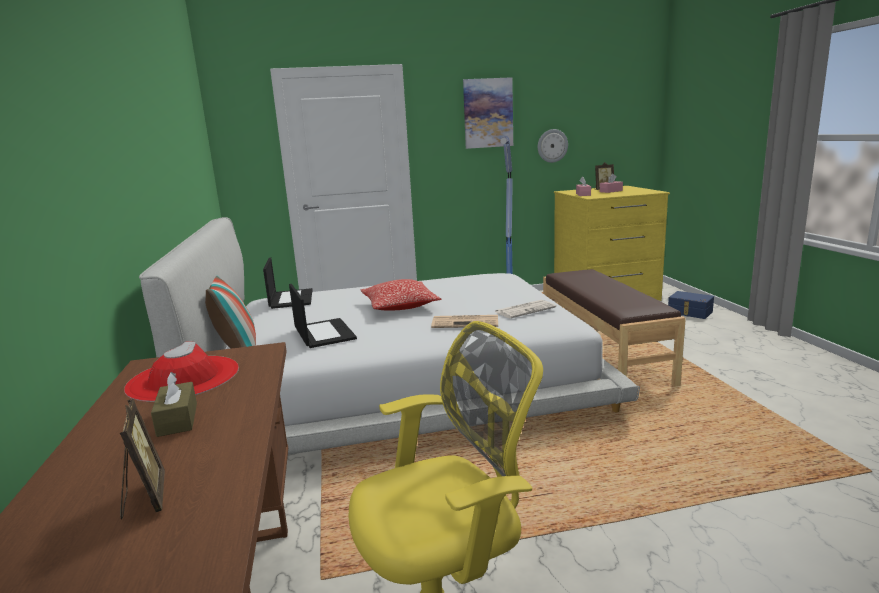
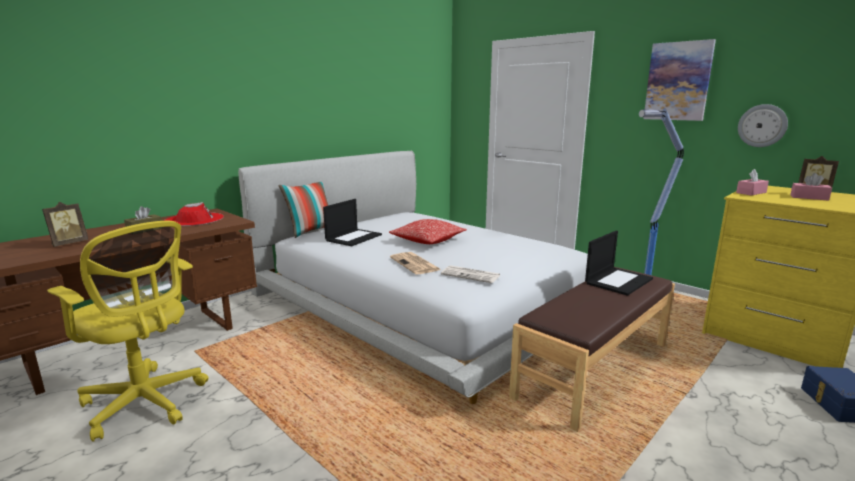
camera: 55 degrees right, 0 degrees up
(291, 299) = (409, 216): laptop -> laptop (618, 281)

